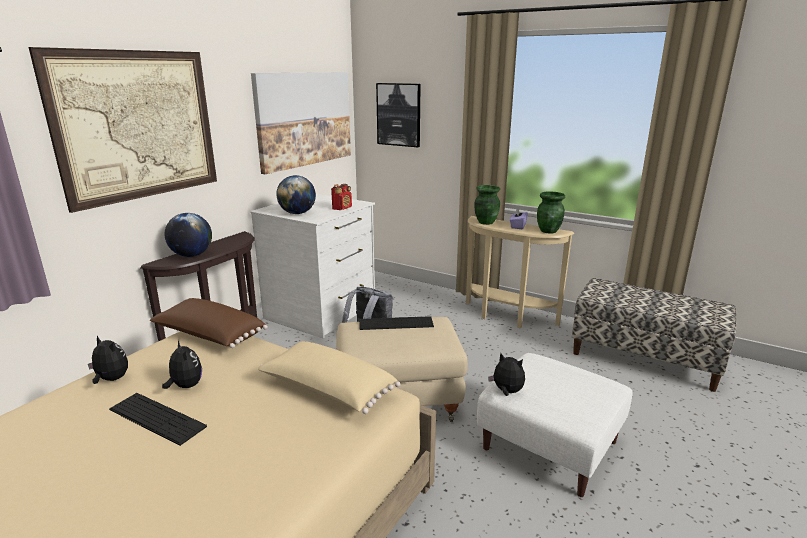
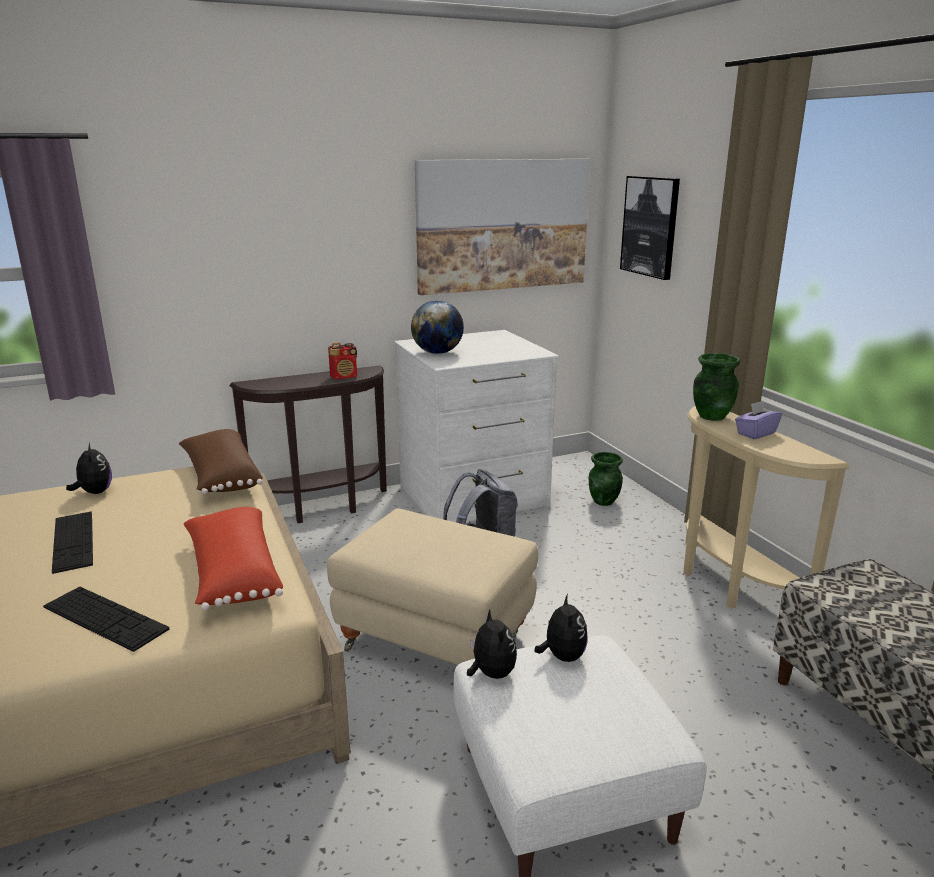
camera: 35 degrees right, 0 degrees up
(138, 126) = (245, 221): picture -> none
(185, 386) = (133, 520): plush toy -> plush toy (562, 656)
(192, 255) = (286, 382): globe -> none
(327, 390) = (233, 574): beige pillow -> red pillow
(342, 208) = (502, 355): radio -> radio (344, 377)
(396, 323) = (448, 529): keyboard -> keyboard (105, 618)
(549, 231) = (799, 452): green vase -> green vase (604, 501)

